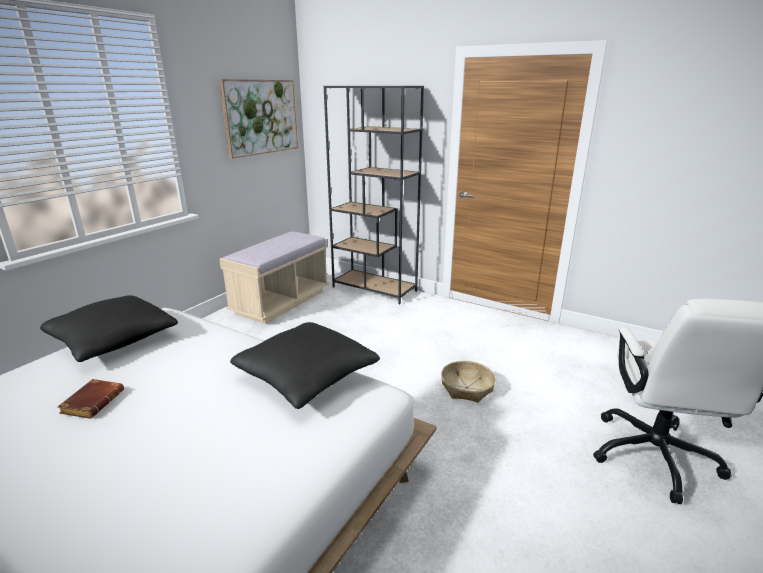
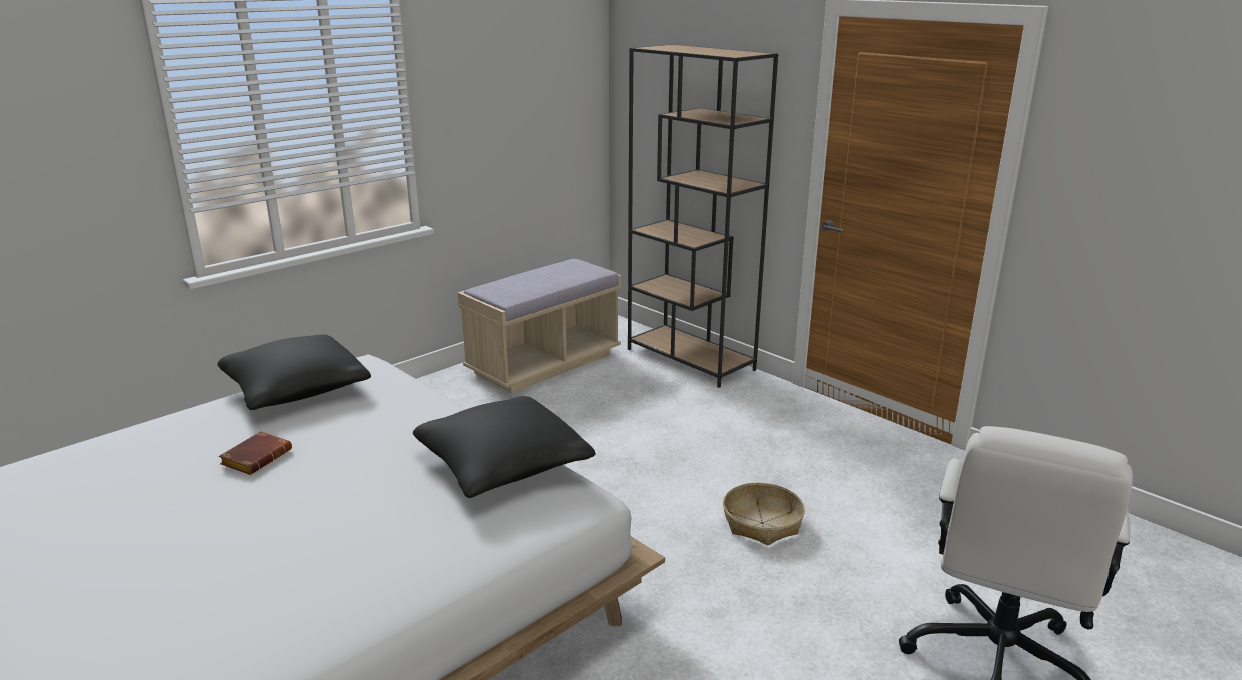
camera: 15 degrees right, 0 degrees up
(261, 117) = (540, 88): picture -> none

